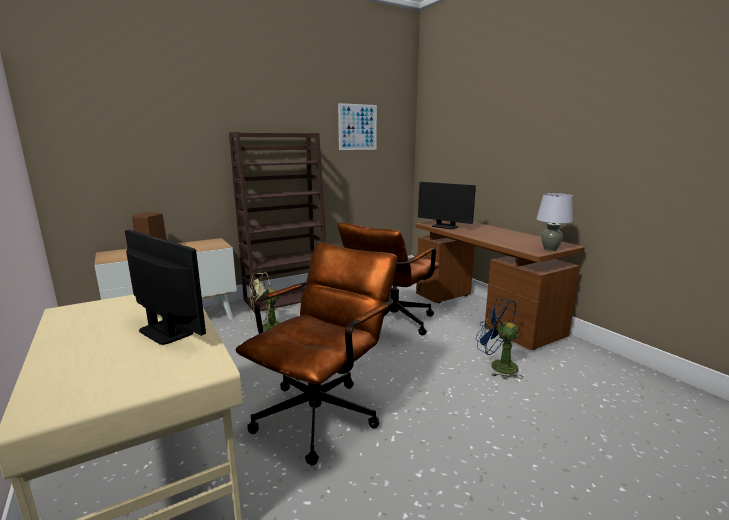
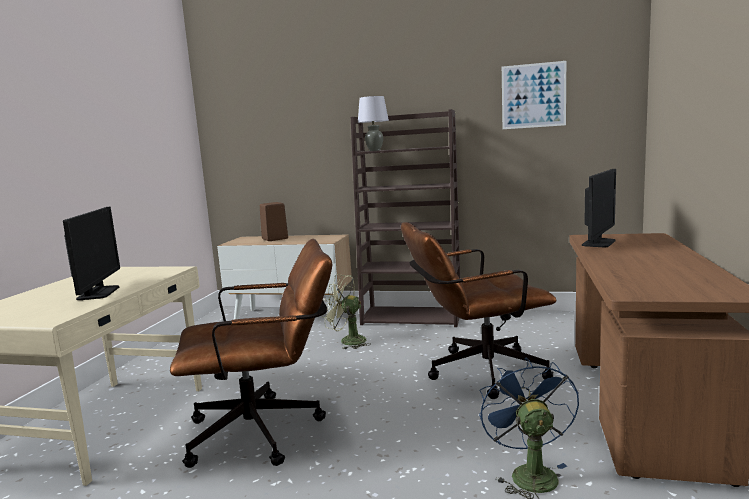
camera: 45 degrees right, 5 degrees down
(444, 226) = (598, 243): monitor -> monitor turned 135 degrees counterclockwise
(550, 249) = (672, 294): grey table lamp -> grey table lamp (374, 150)

